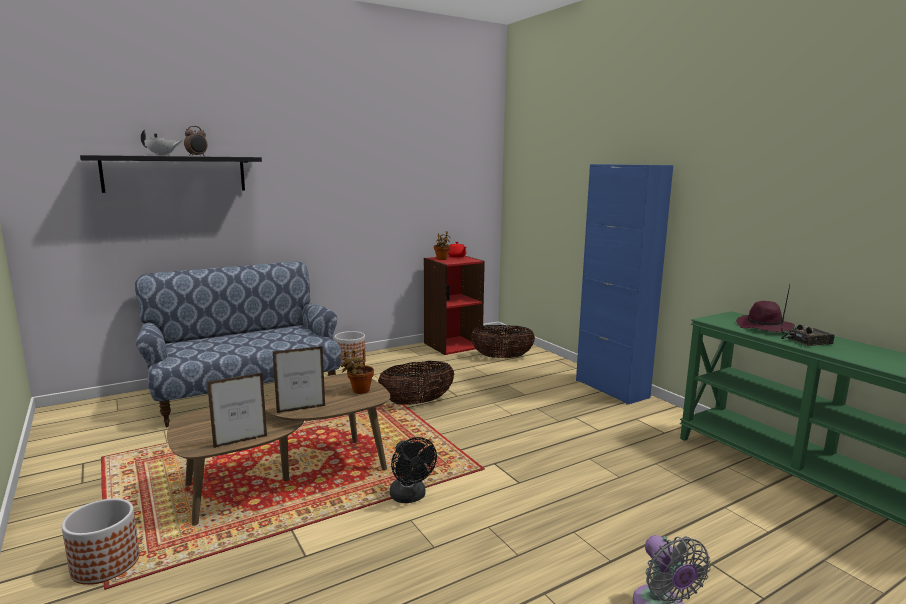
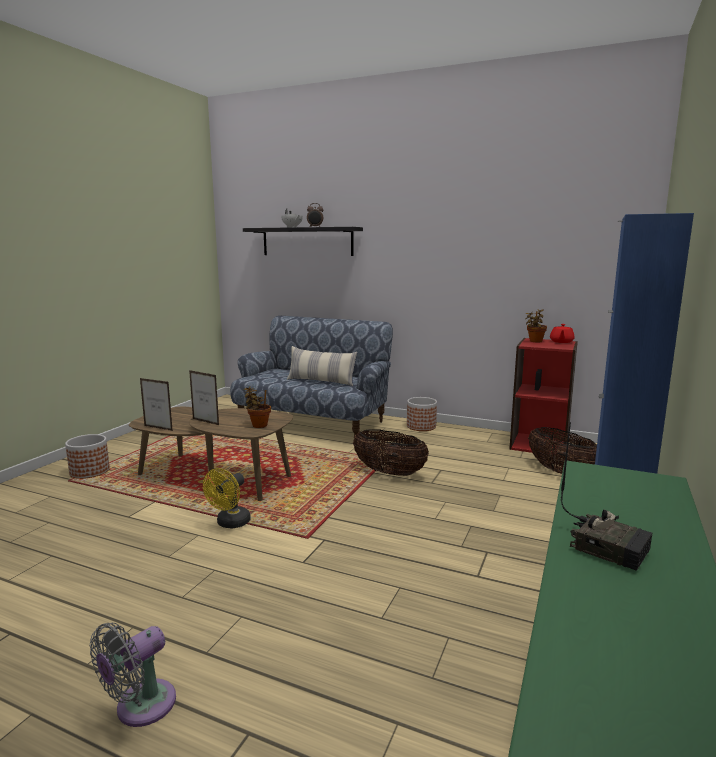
camera: 55 degrees right, 0 degrees up
(270, 340) = (321, 381): none -> pillow
(410, 497) = (230, 524): black fan -> yellow fan
(764, 327) = (628, 508): purple hat -> none

